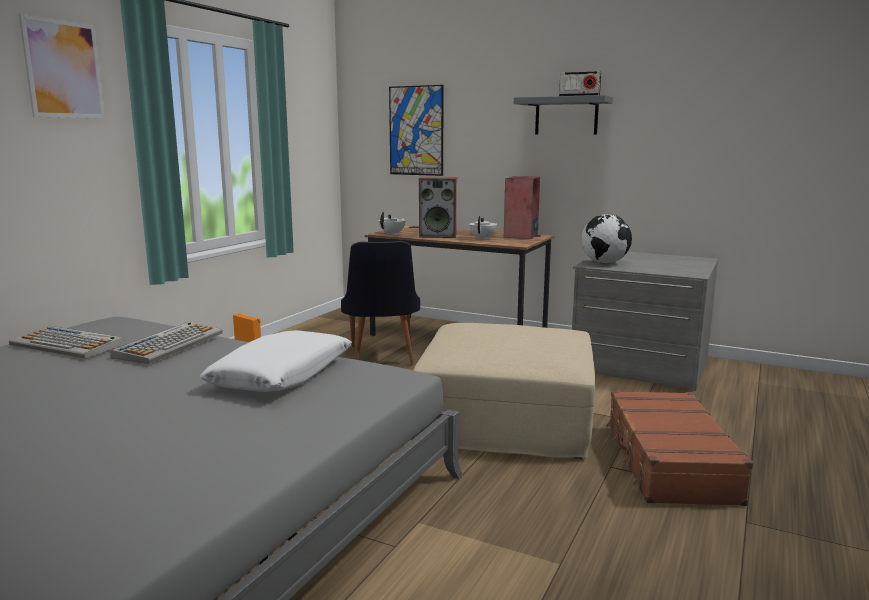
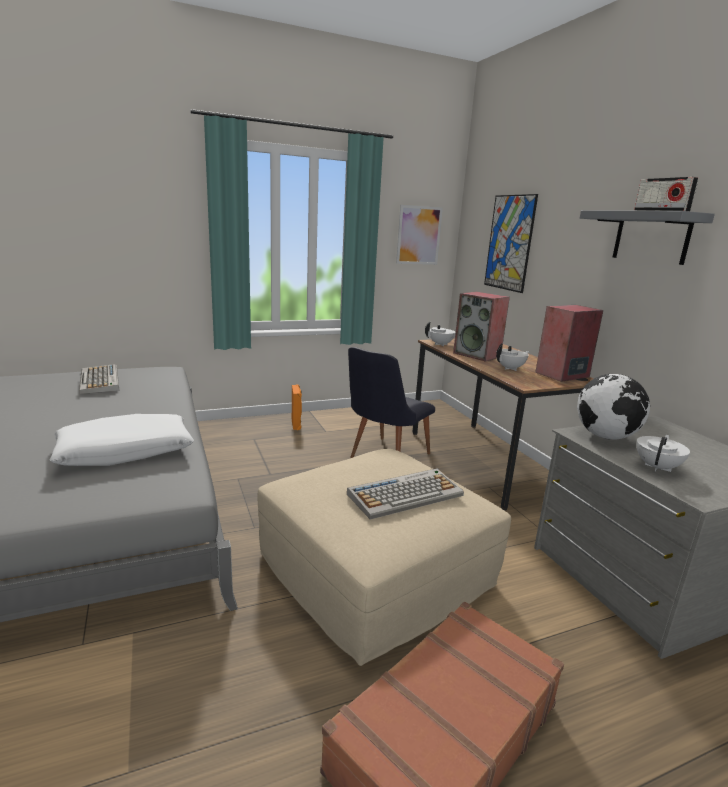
camera: 40 degrees right, 5 degrees up
(63, 69) = (160, 180): picture -> picture (419, 235)
(170, 344) = (139, 399): keyboard -> keyboard (406, 494)
(655, 268) = (657, 467): none -> white teapot

